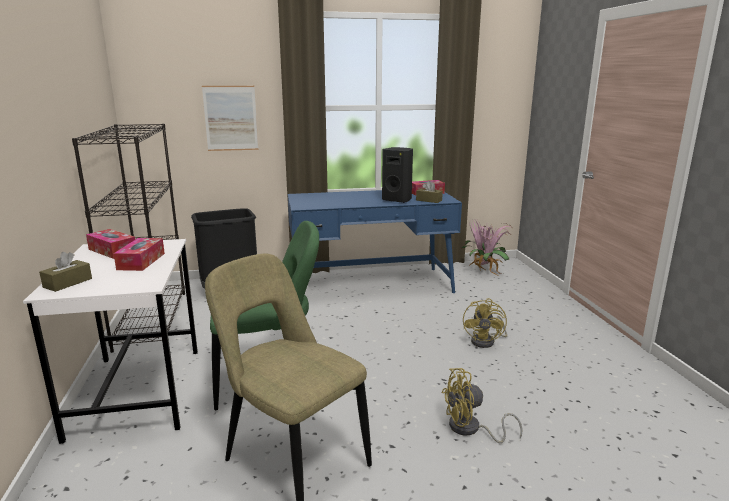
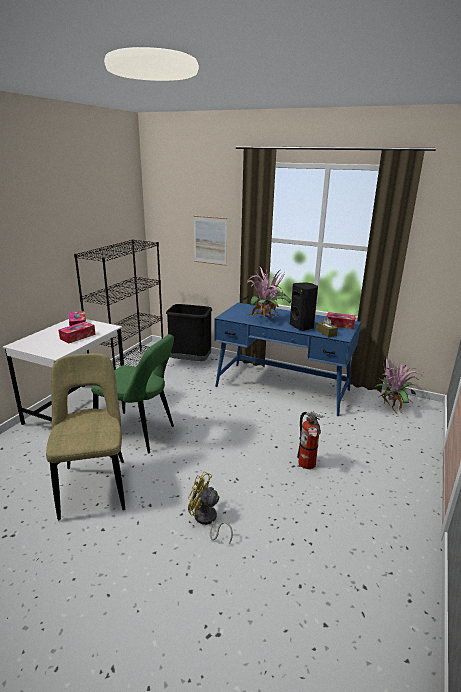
camera: 35 degrees right, 5 degrees up
(68, 283) = (31, 341): brown tissue box -> none
(349, 201) = (265, 319): none -> potted plant
(486, 341) = (307, 465): yellow fan -> fire extinguisher

